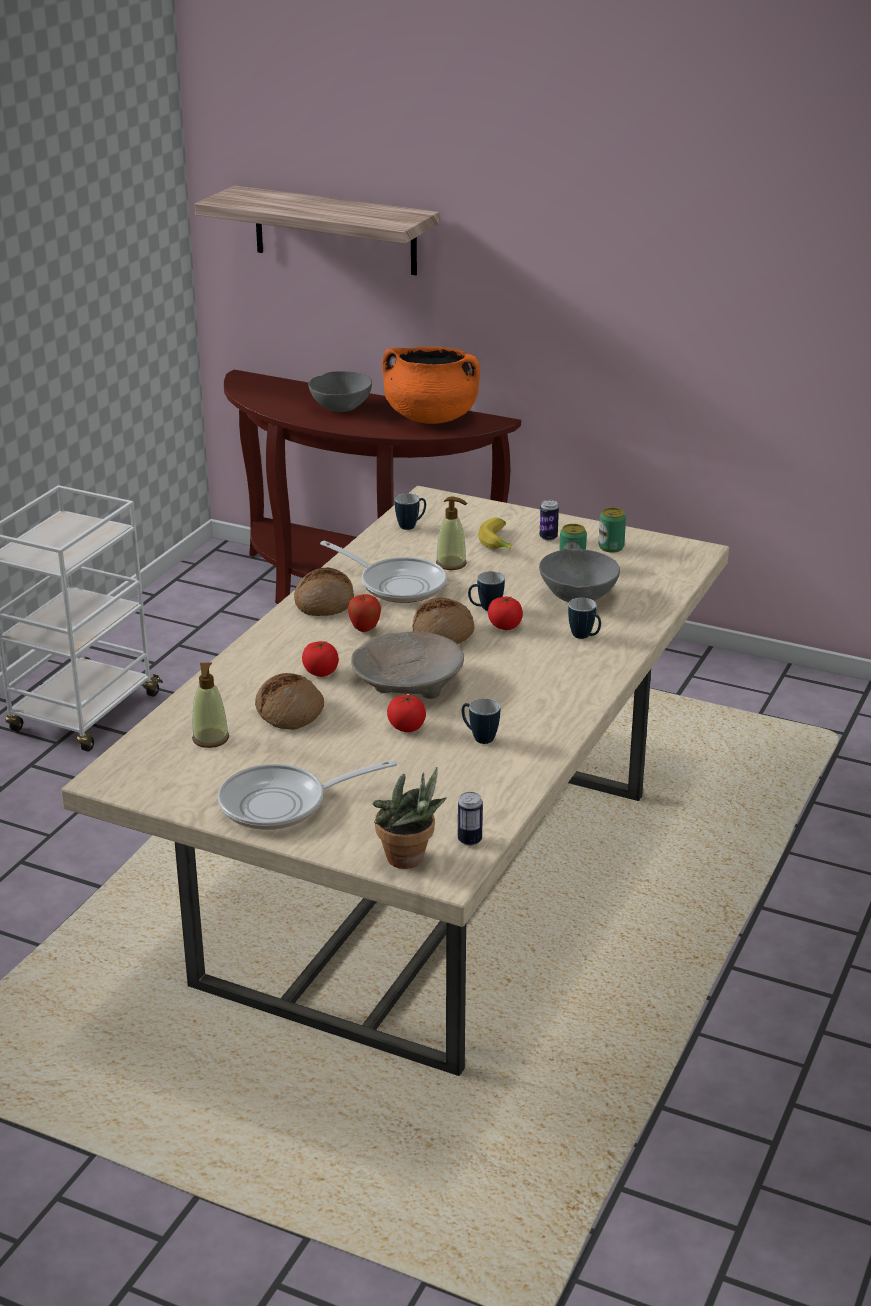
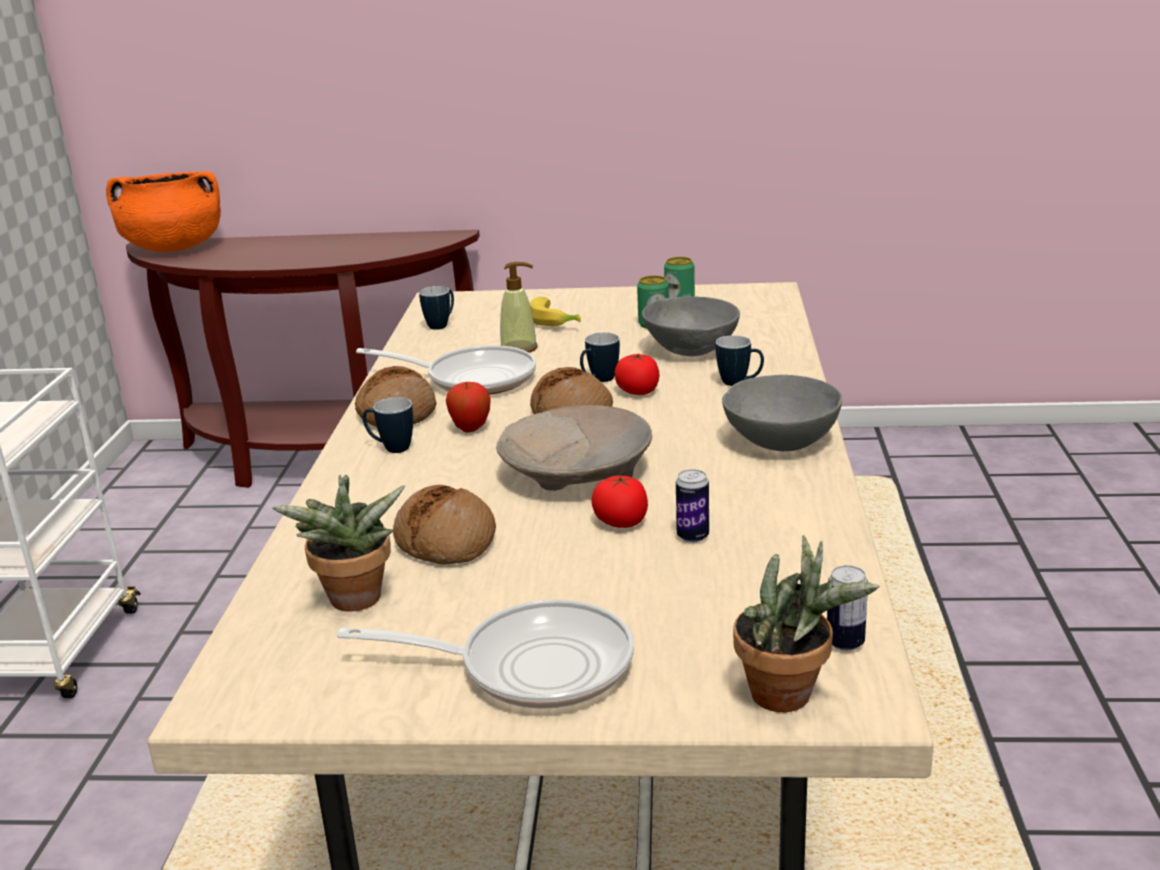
camera: 20 degrees left, 5 degrees down
(210, 739) = (354, 603): soap dispenser -> potted plant
(282, 804) = (531, 666): frying pan -> frying pan turned 135 degrees counterclockwise
(320, 672) = (451, 486): tomato -> none
(335, 230) = (233, 56): shelf -> none
(340, 407) = (277, 249): grey bowl -> grey bowl (781, 442)
(430, 418) = (383, 242): orange cooking pot -> orange cooking pot (173, 248)
(479, 737) = (725, 512): mug -> mug (391, 448)
(548, 537) = (604, 308): can -> can (693, 536)

